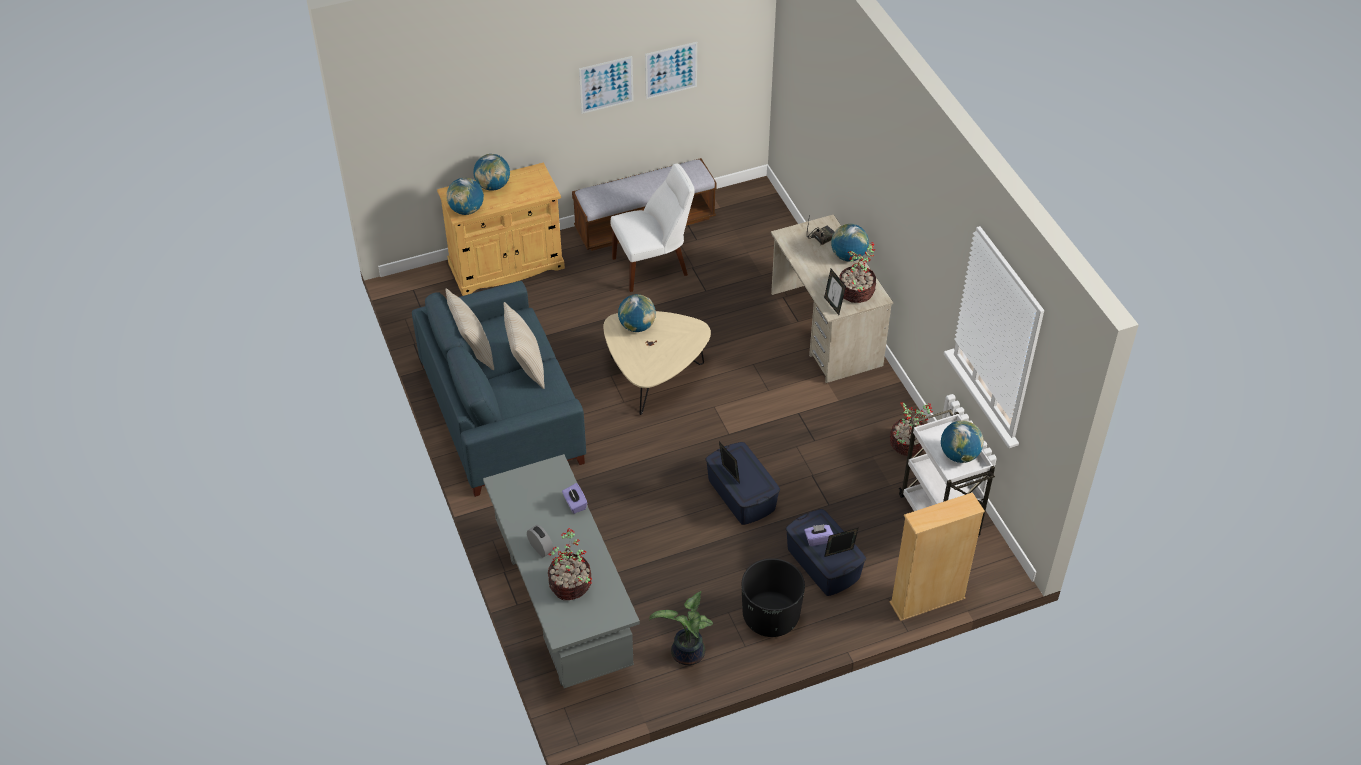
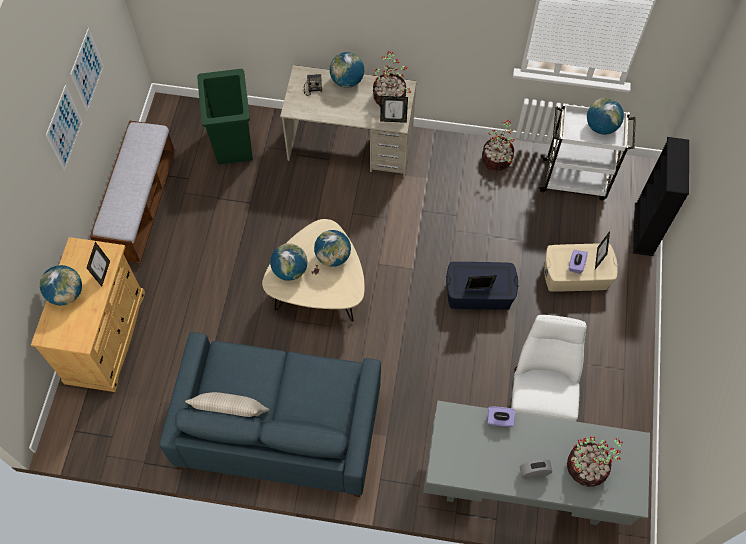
camera: 60 degrees left, 15 degrees up
(466, 210) = (81, 332): globe -> globe (333, 257)
(526, 196) = (103, 273): none -> picture frame
(526, 367) = (285, 381): beige pillow -> none
(653, 266) = (194, 224): white chair -> white chair (538, 397)
(686, 654) = (611, 415): potted plant -> none
(759, 250) = (233, 142): none -> green trash can
(770, 616) = (605, 337): black planter -> none
(823, 564) = (576, 276): blue storage box -> beige storage box
(927, 600) = (644, 229): beige bookcase -> black bookcase

